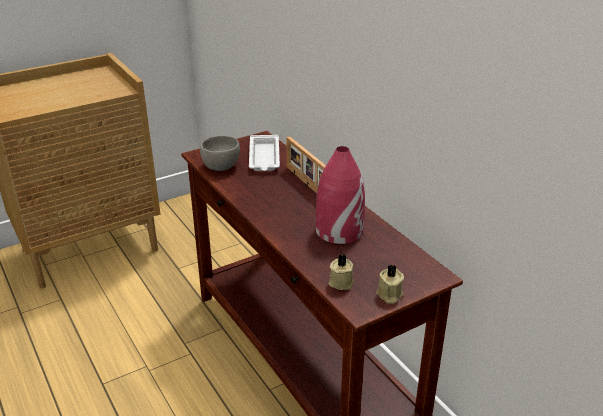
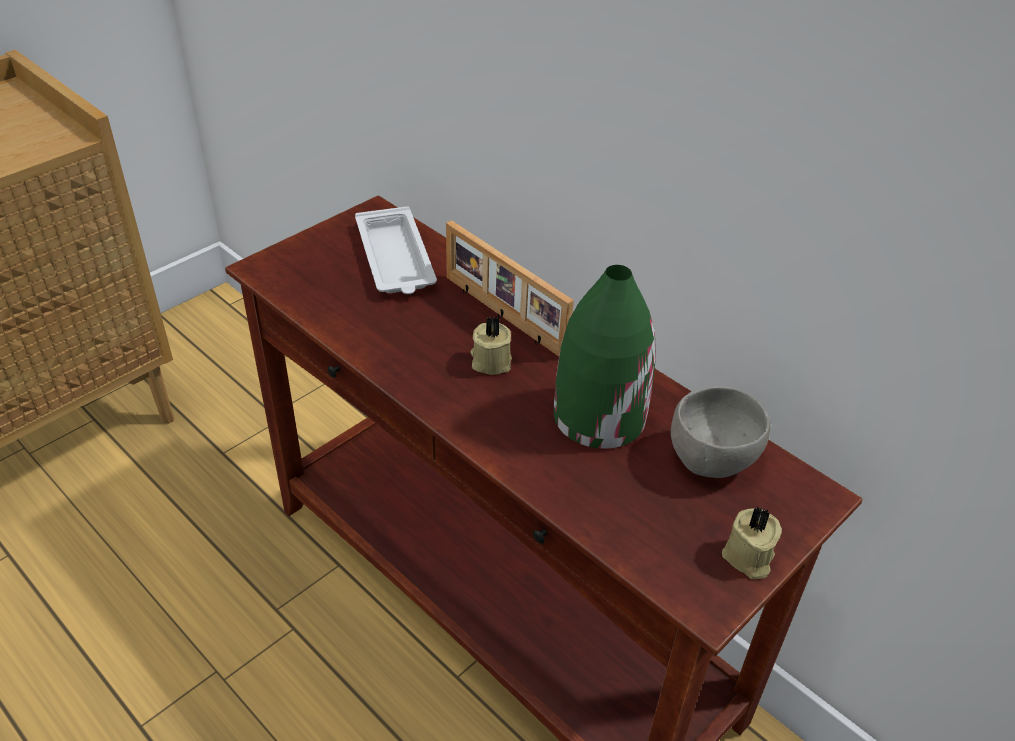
camera: 15 degrees left, 10 degrees up
(220, 166) = (315, 289): grey bowl -> grey bowl (710, 458)
(338, 230) = (598, 416): red vase -> green vase
(340, 282) = (647, 542): beige candle -> beige candle (490, 361)

